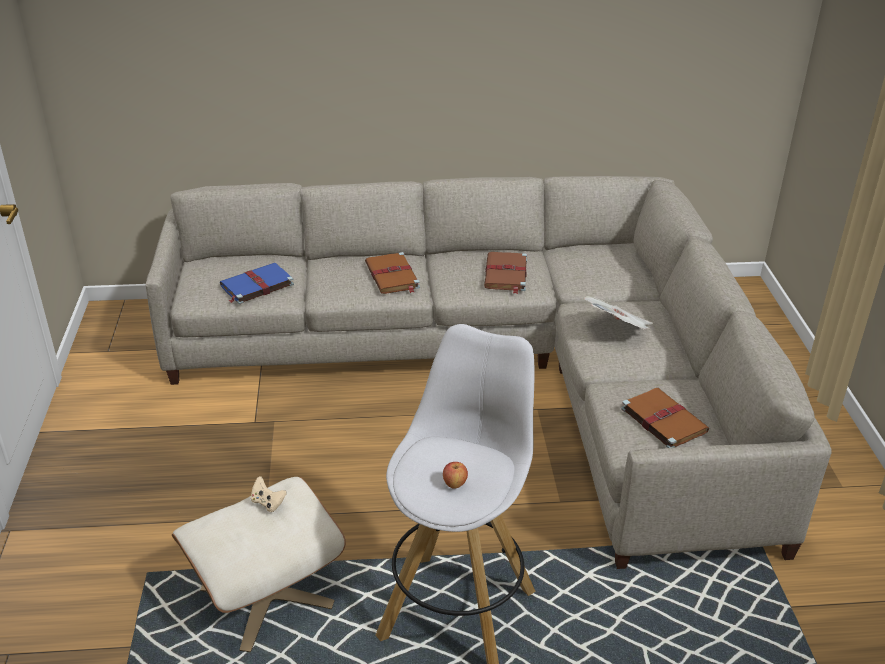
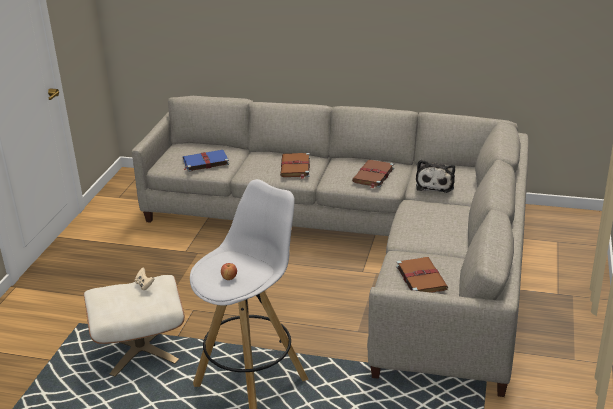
camera: 20 degrees right, 5 degrees down
(592, 276) = (435, 184): none -> plush toy
(618, 329) = (429, 219): newspaper -> none

